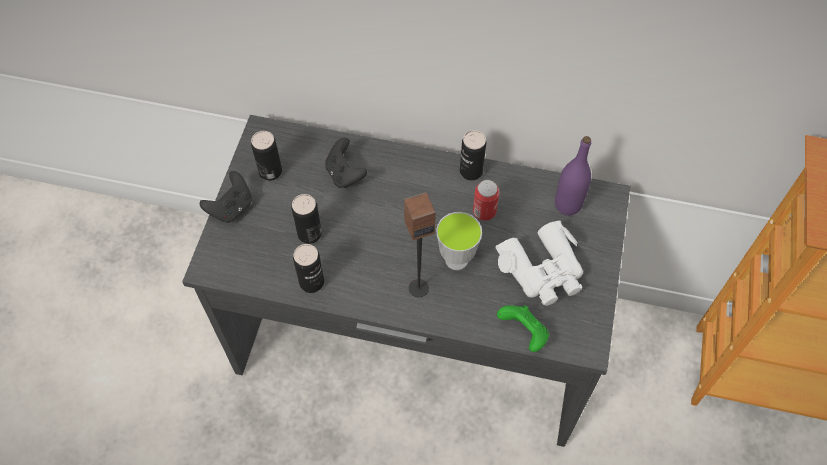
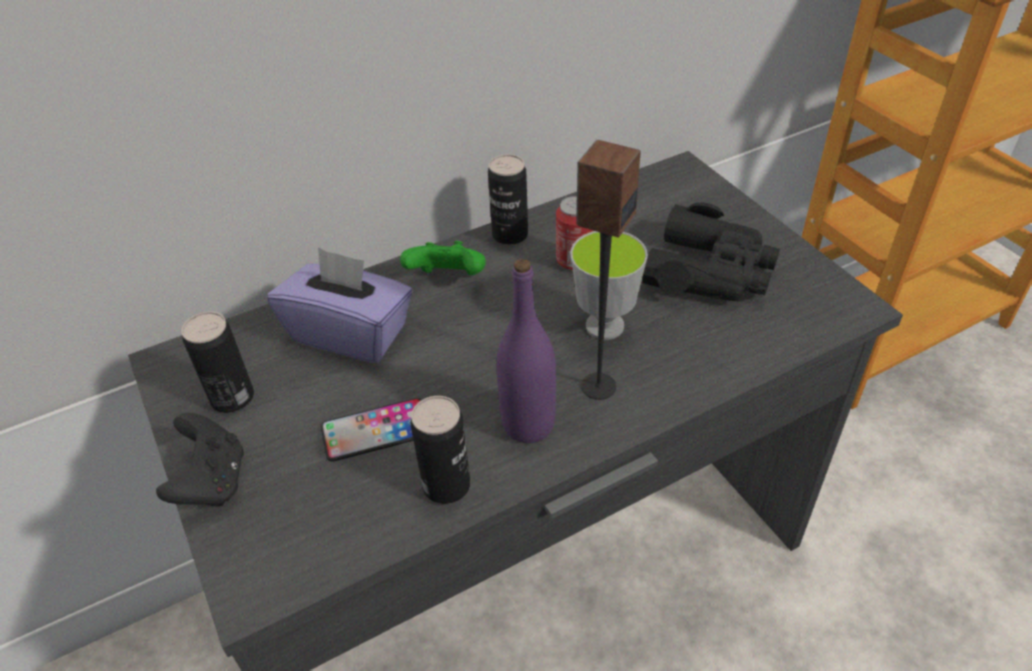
camera: 40 degrees left, 15 degrees down
(309, 234) = (376, 430): can -> phone
(345, 174) = (351, 333): black game controller -> purple tissue box
(523, 333) = (775, 342): green game controller -> green game controller (448, 280)
(543, 270) = (710, 271): white binoculars -> black binoculars
(568, 204) = (653, 200): purple bottle -> purple bottle (528, 425)

